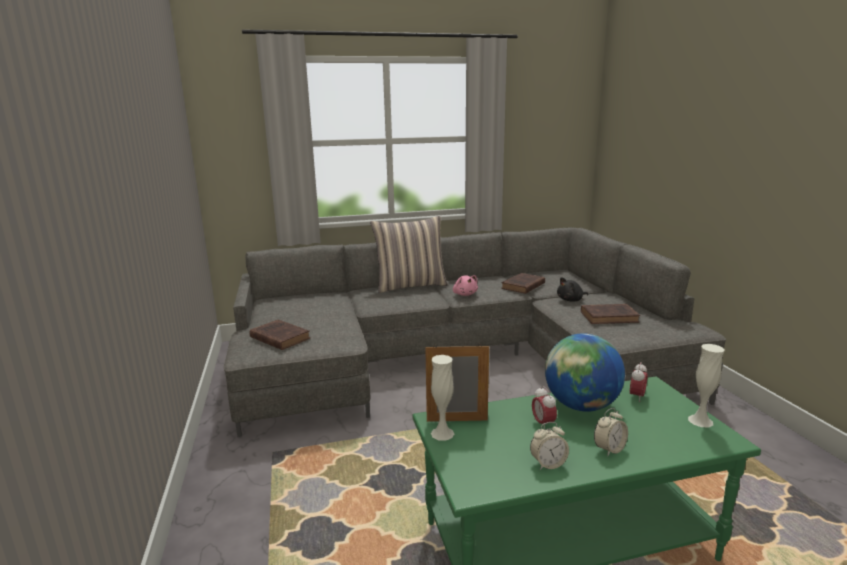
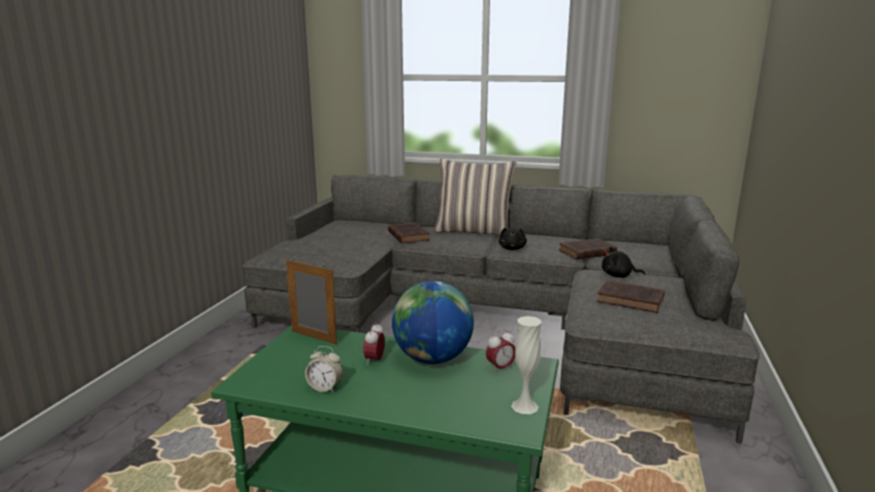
camera: 30 degrees right, 0 degrees up
(279, 337) = (302, 250): brown book -> brown book (408, 235)
(442, 433) = (288, 342): white vase -> none
(464, 294) = (512, 248): pink plush toy -> black plush toy
(609, 449) = (393, 396): alarm clock -> none

